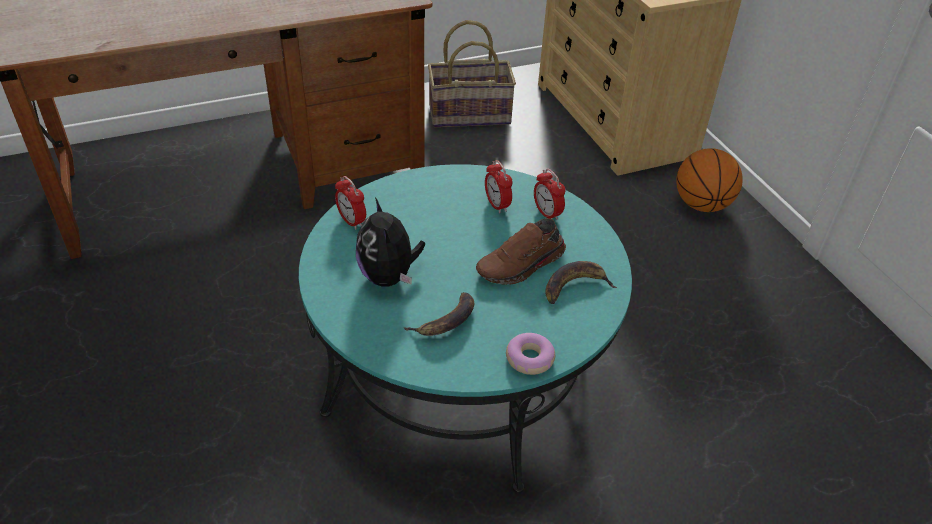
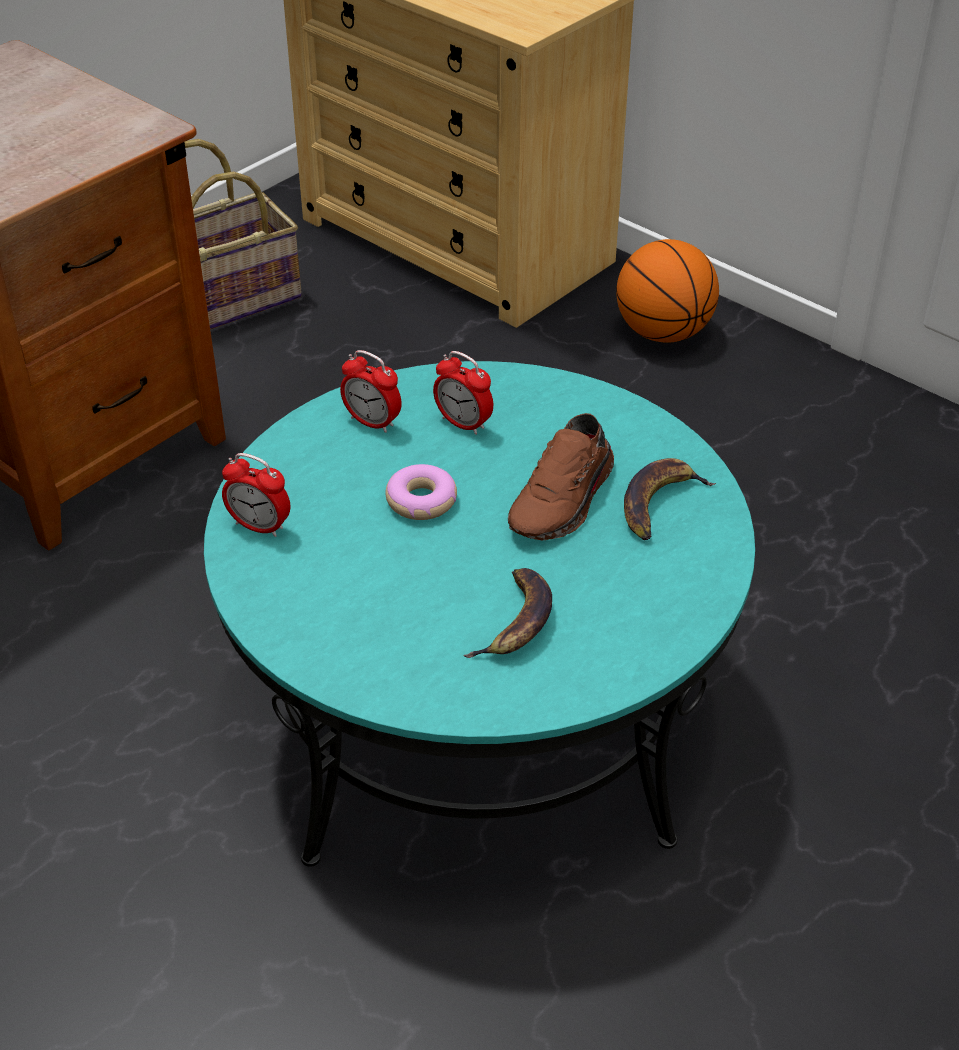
camera: 25 degrees left, 0 degrees up
(389, 276) = (383, 589): plush toy -> none
(529, 359) = (671, 629): donut -> donut (421, 501)
(547, 213) = (544, 411): alarm clock -> alarm clock (372, 422)

